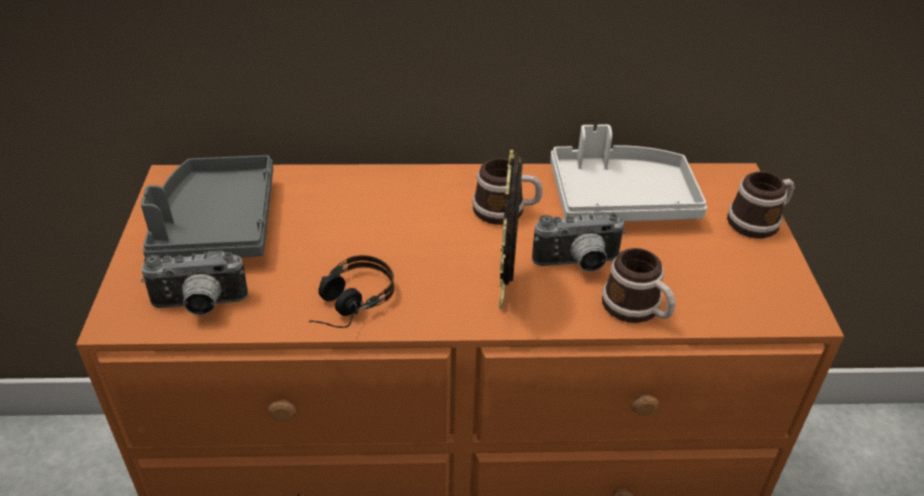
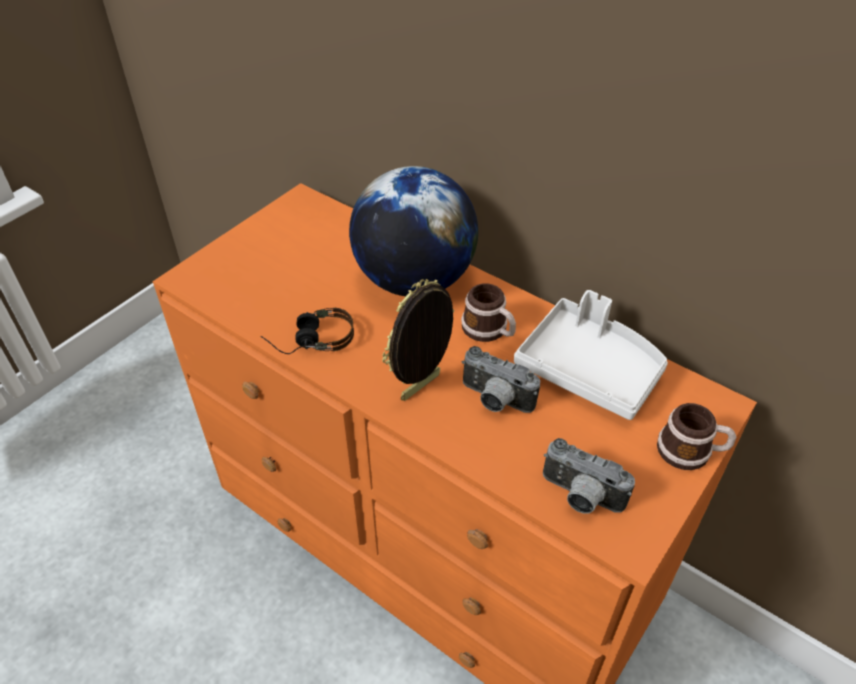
camera: 40 degrees right, 5 degrees up
(199, 306) = (232, 293): camera -> camera (579, 497)
(216, 225) = (294, 243): grey tray -> none
(387, 201) = (414, 281): none -> globe
(637, 309) = (498, 459): mug -> none

